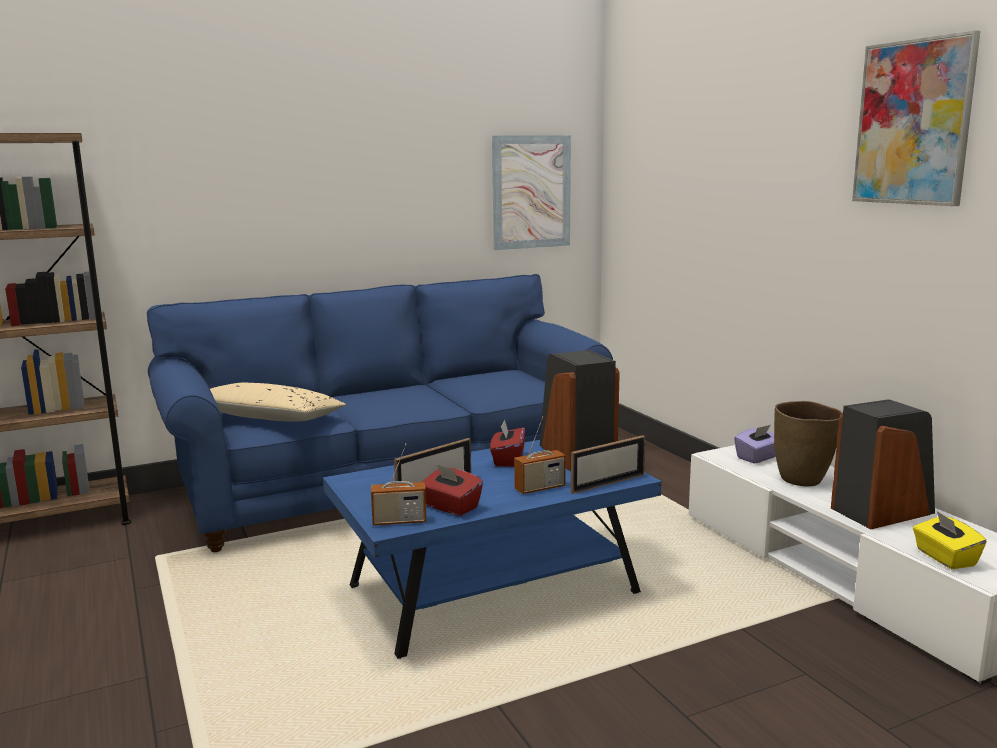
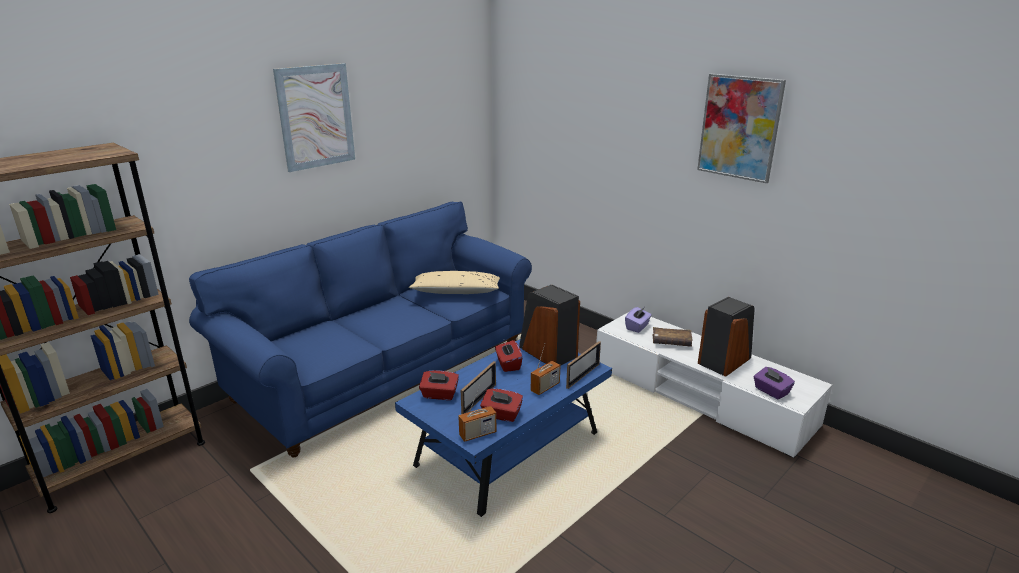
camera: 20 degrees left, 10 degrees up
(268, 418) = (314, 352): beige pillow -> beige pillow (456, 292)
(386, 477) = (439, 395): none -> red tissue box
(531, 192) = (448, 139): picture -> picture (316, 117)
(802, 480) = (671, 342): brown vase -> brown book
(945, 558) = (771, 391): yellow tissue box -> purple tissue box

